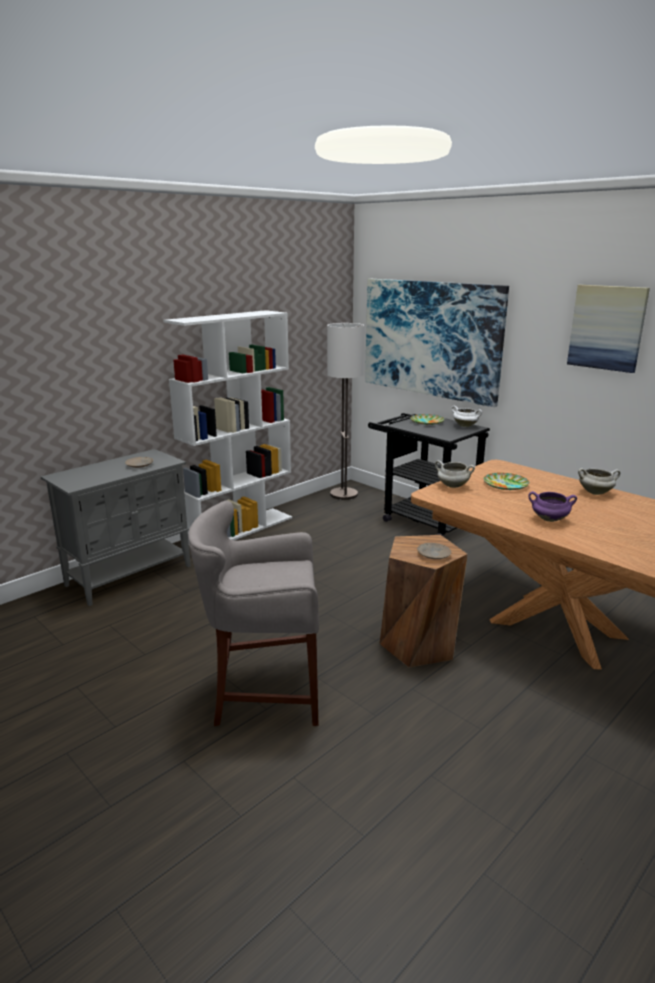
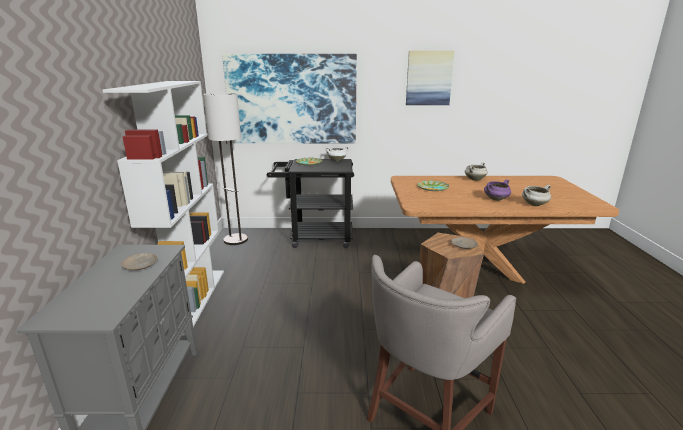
camera: 45 degrees left, 0 degrees up
(452, 486) = (413, 197): white cooking pot -> white cooking pot (534, 205)

